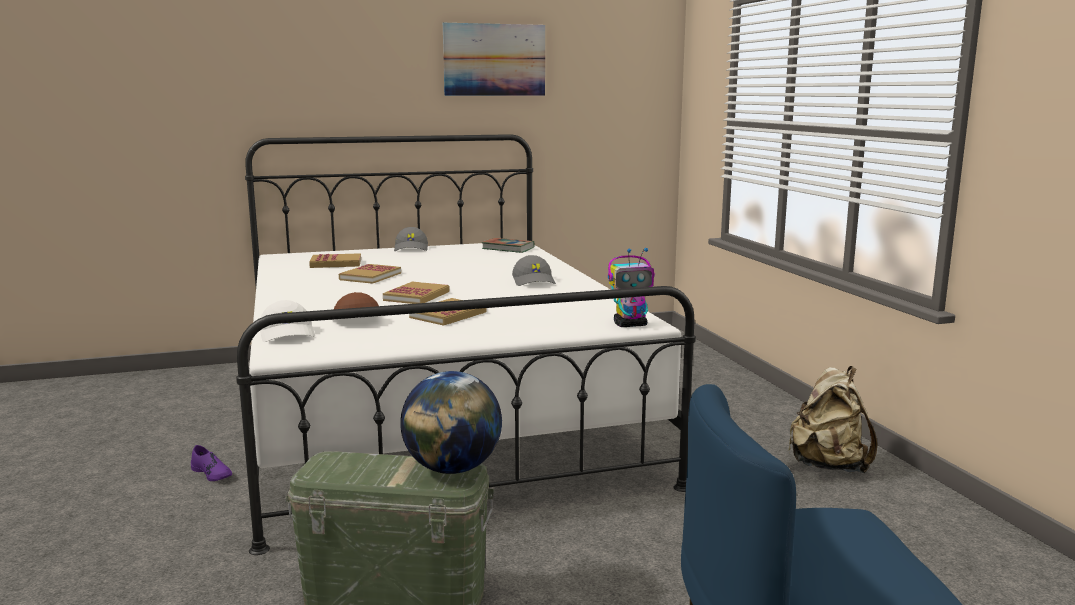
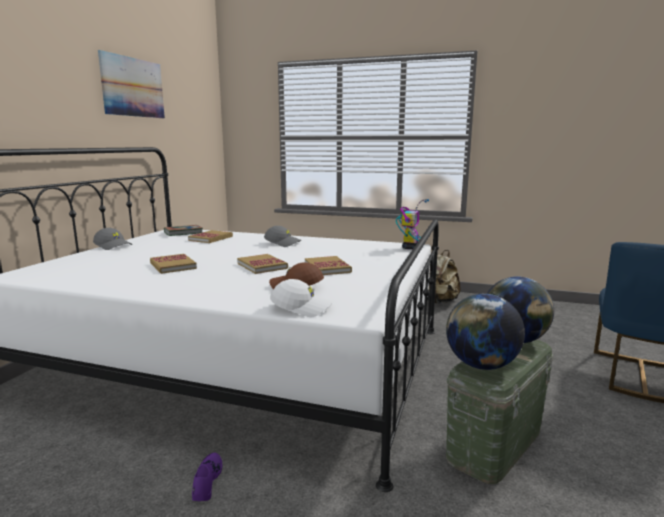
camera: 55 degrees left, 0 degrees up
(212, 473) = (206, 481): purple shoe -> purple shoe turned 75 degrees counterclockwise
(336, 263) = (99, 266): book -> book (210, 238)
(345, 462) = (481, 365): none -> globe

